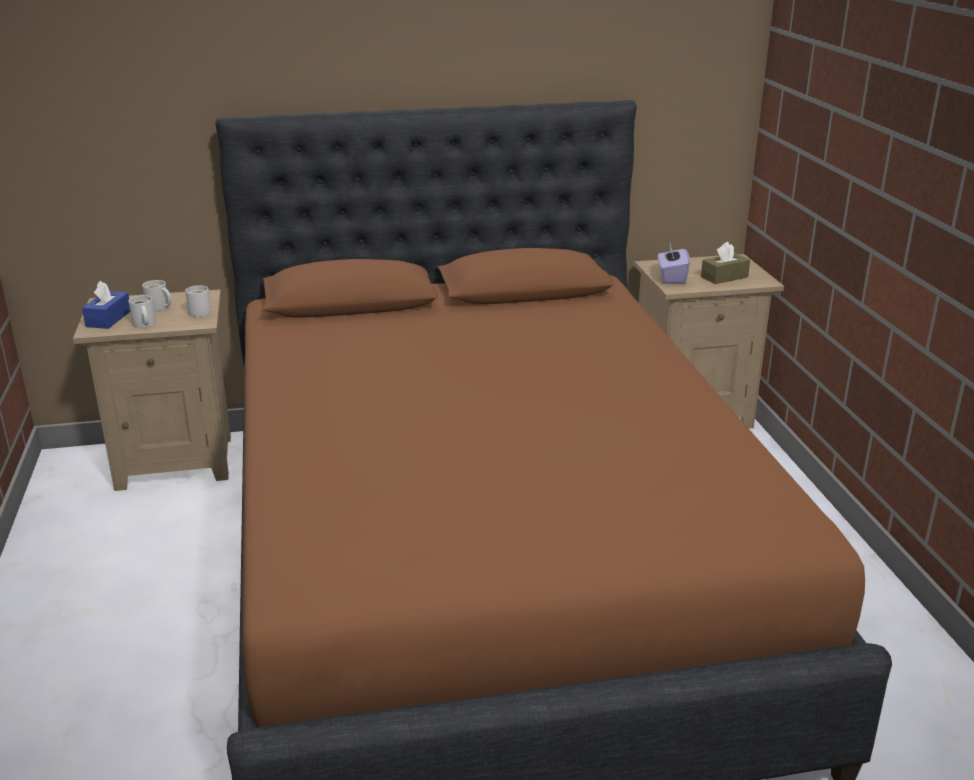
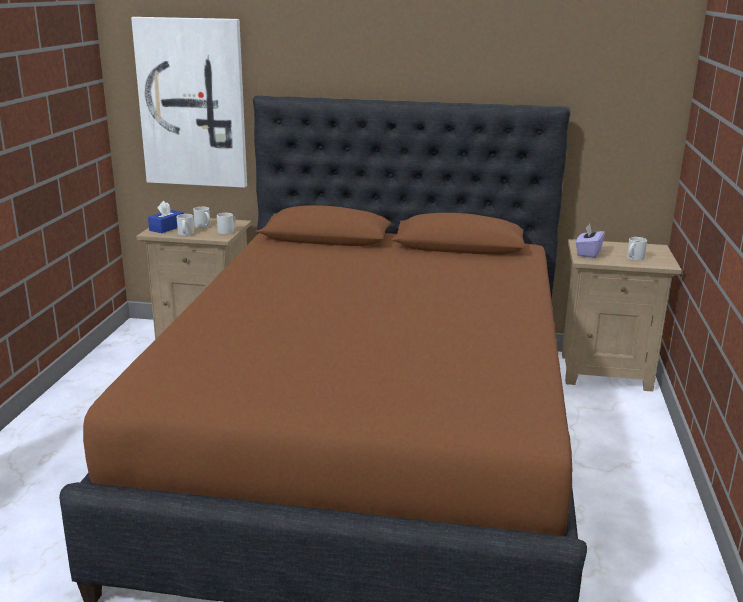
camera: 20 degrees right, 5 degrees down
(115, 133) = (192, 103): none -> picture
(724, 277) = (634, 258): brown tissue box -> white mug

